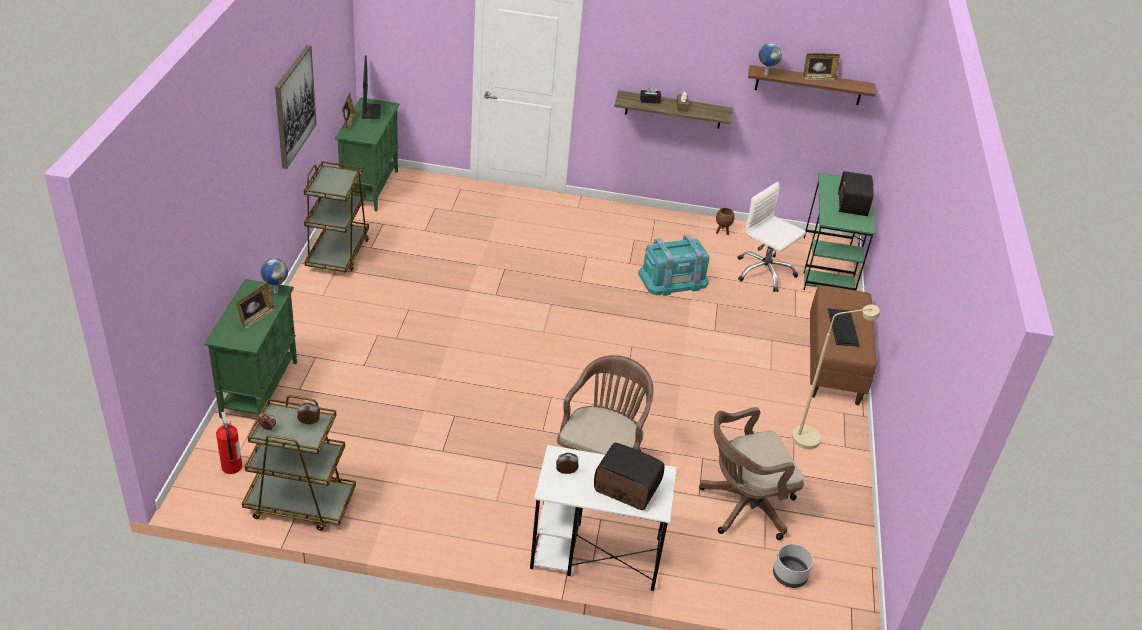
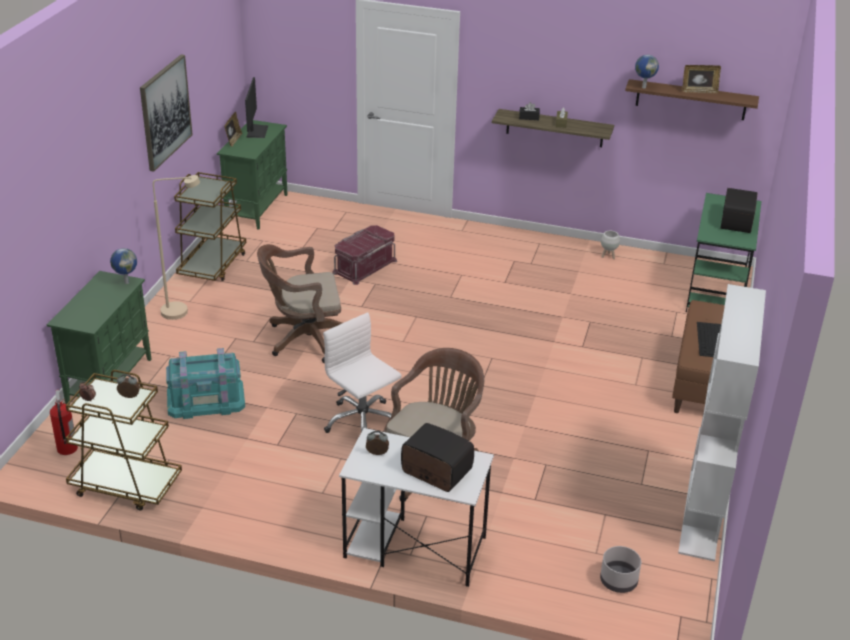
camera: 10 degrees right, 5 degrees down
(256, 318) = (102, 304): picture frame -> none
(490, 250) = (364, 266): none -> red storage box
(673, 279) = (547, 298): turquoise storage box -> turquoise storage box (206, 400)
(722, 232) = (608, 256): brown planter -> white planter
(742, 506) = (579, 512): brown office chair -> brown office chair (304, 339)
(764, 272) = (646, 294): white office chair -> white office chair (362, 422)
(812, 436) = (669, 450): beige floor lamp -> beige floor lamp (182, 311)
(853, 502) = (703, 514): none -> white bookcase

